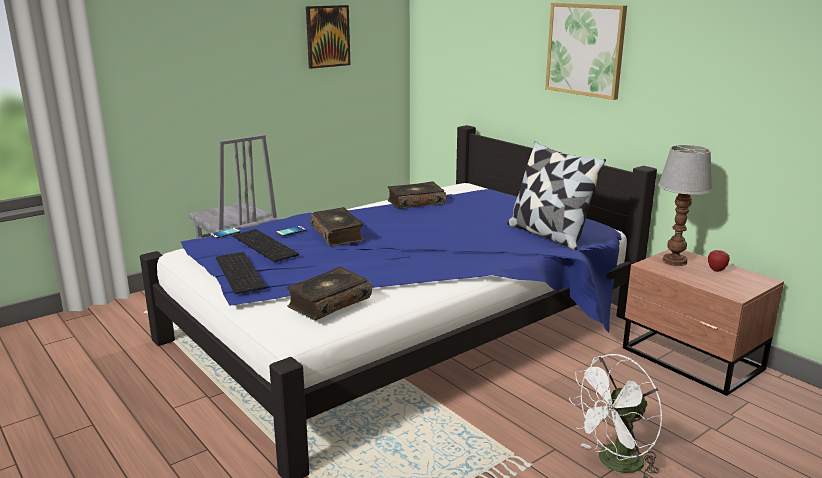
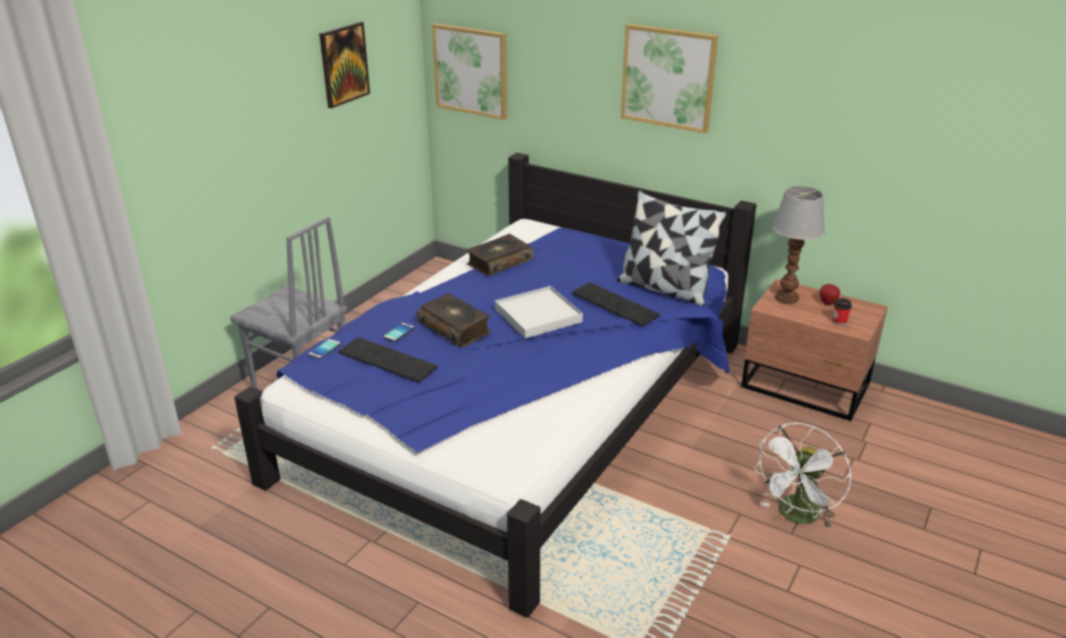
camera: 20 degrees left, 10 degrees up
(242, 272) = (396, 405): keyboard -> keyboard (616, 304)
(328, 302) = (517, 426): book -> none
(415, 236) = (538, 315): none -> white tray
(440, 56) = (471, 70): none -> picture
(719, 285) = (839, 322): none -> cup

